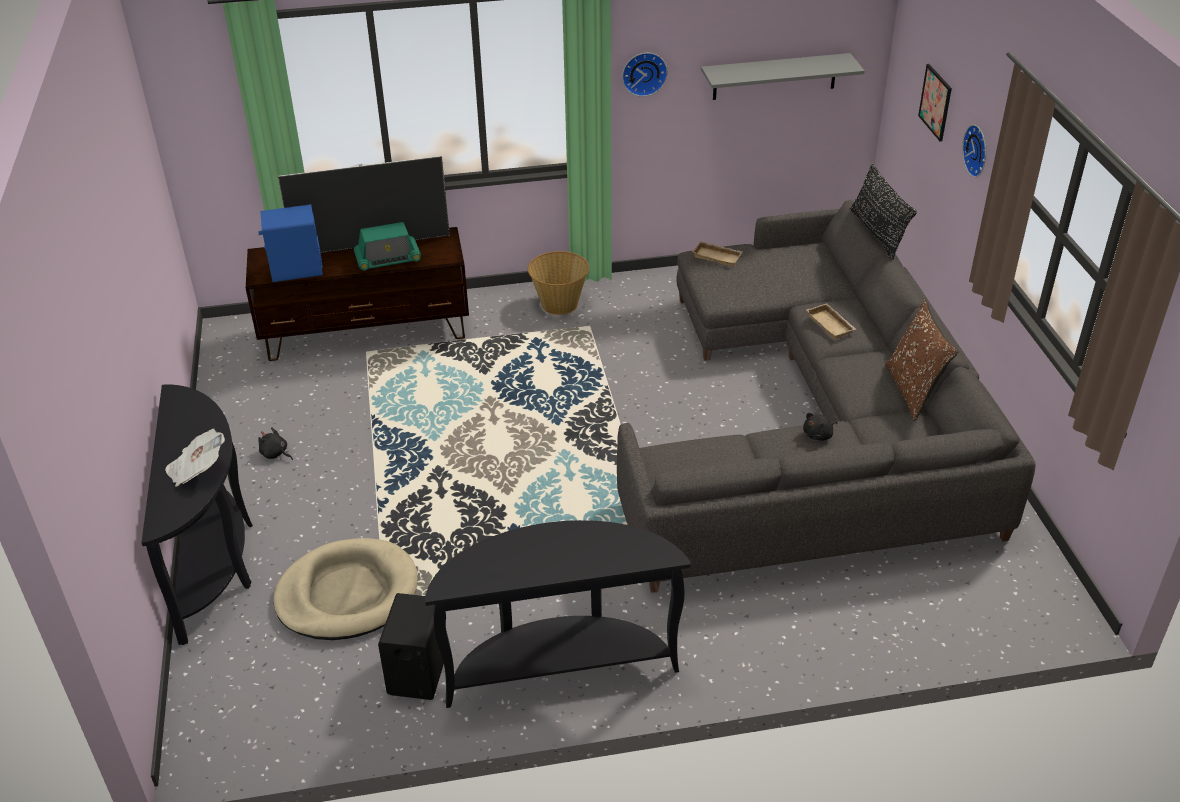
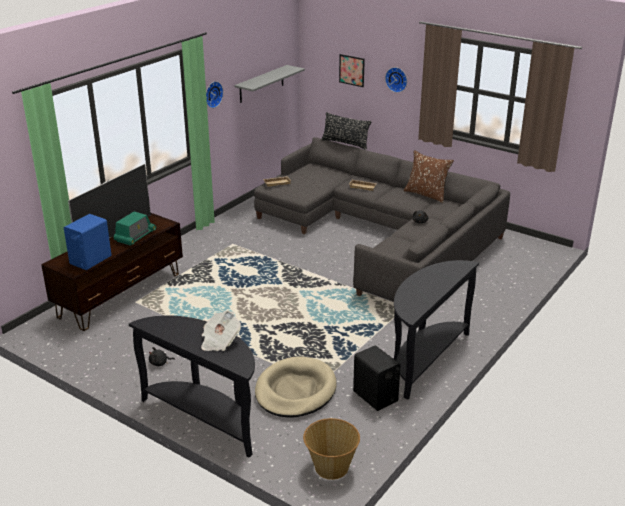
camera: 45 degrees left, 10 degrees down
(559, 303) = (203, 242): basket -> basket (331, 467)

